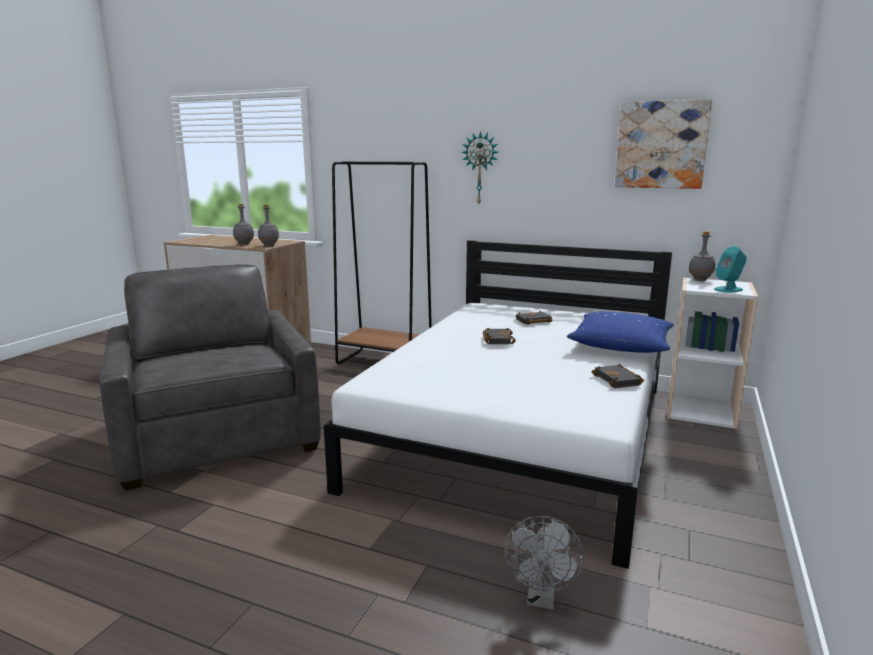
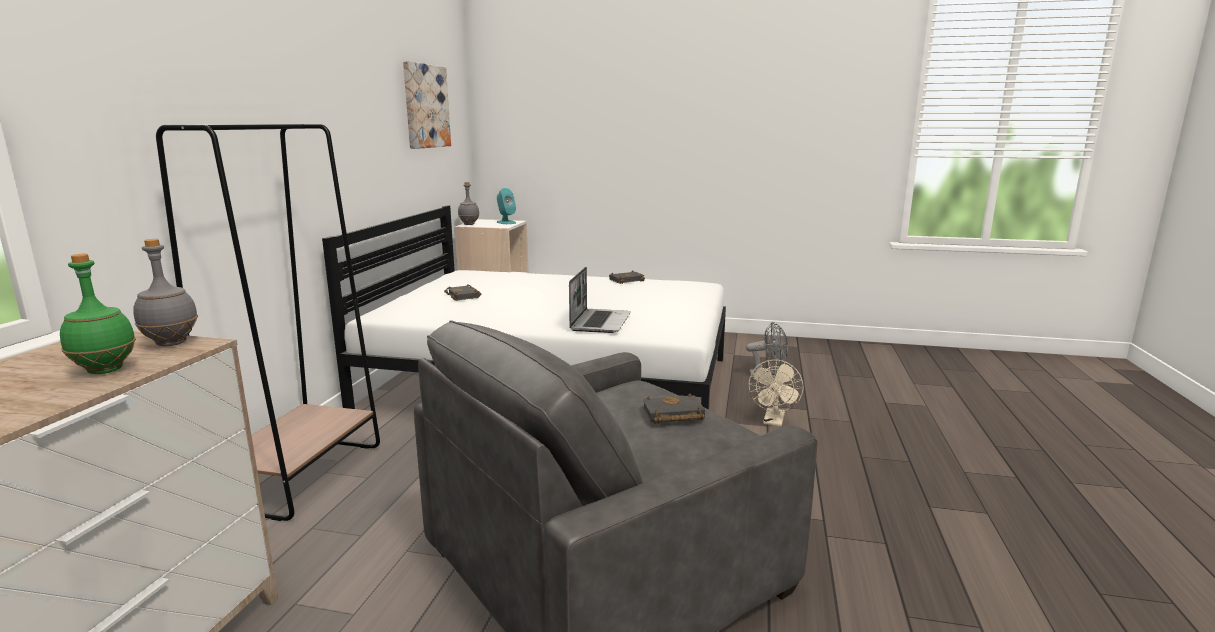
camera: 100 degrees left, 0 degrees up
(244, 244) = (104, 370): grey bottle -> green bottle
(377, 557) = (774, 422): none -> beige fan
(428, 357) = (600, 322): none -> laptop
(480, 168) = (312, 133): wall clock -> none
(497, 339) = (535, 304): black book -> black book (672, 415)
(621, 346) = (543, 277): blue pillow -> none

